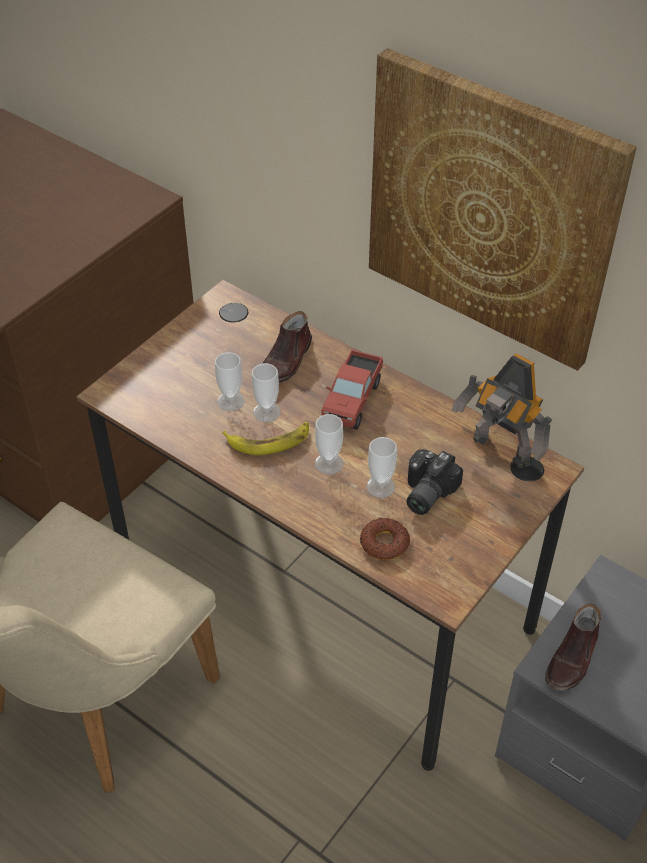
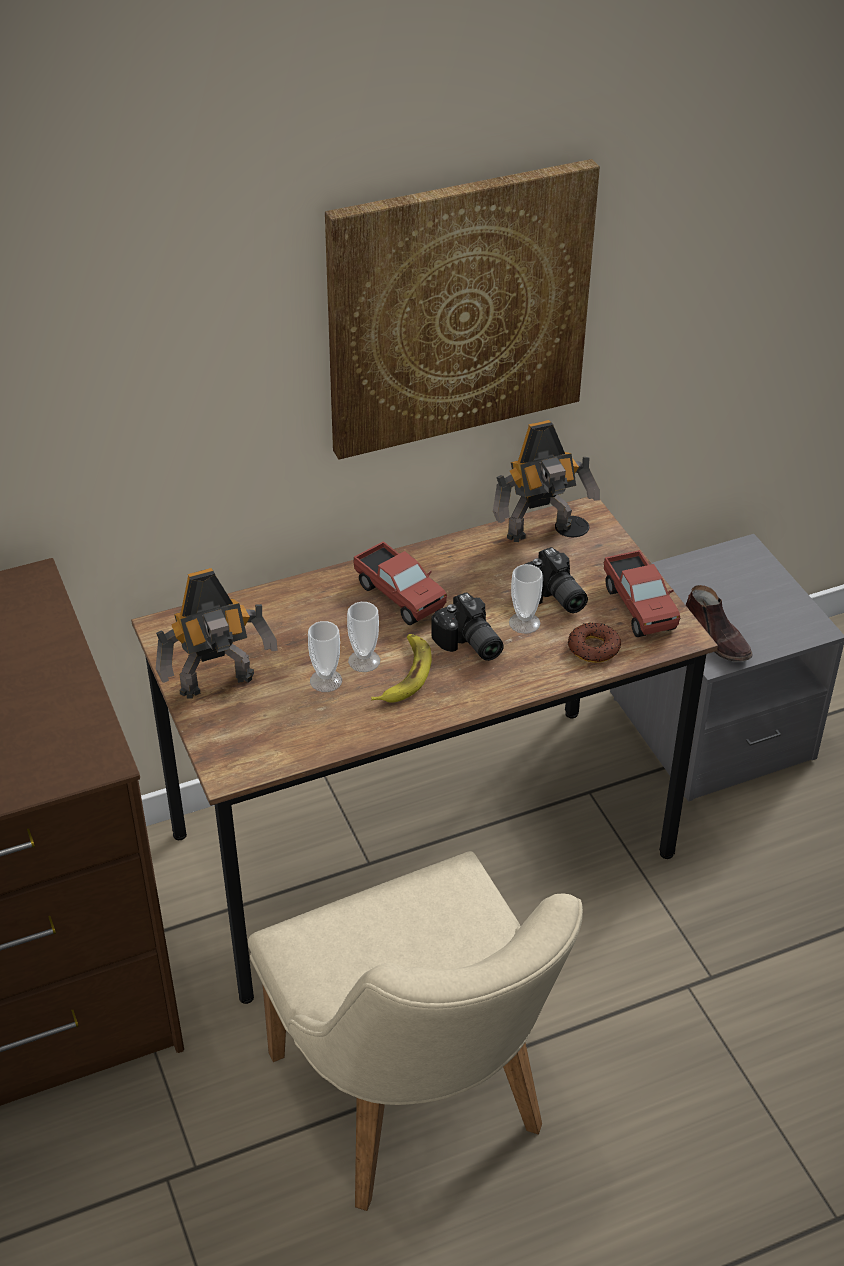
camera: 60 degrees left, 5 degrees down
(187, 350) = (219, 686): none -> toy robot
(286, 361) = (303, 620): brown shoe -> none
(329, 463) = (468, 645): cup -> camera
(459, 554) = (639, 608): none -> toy truck

